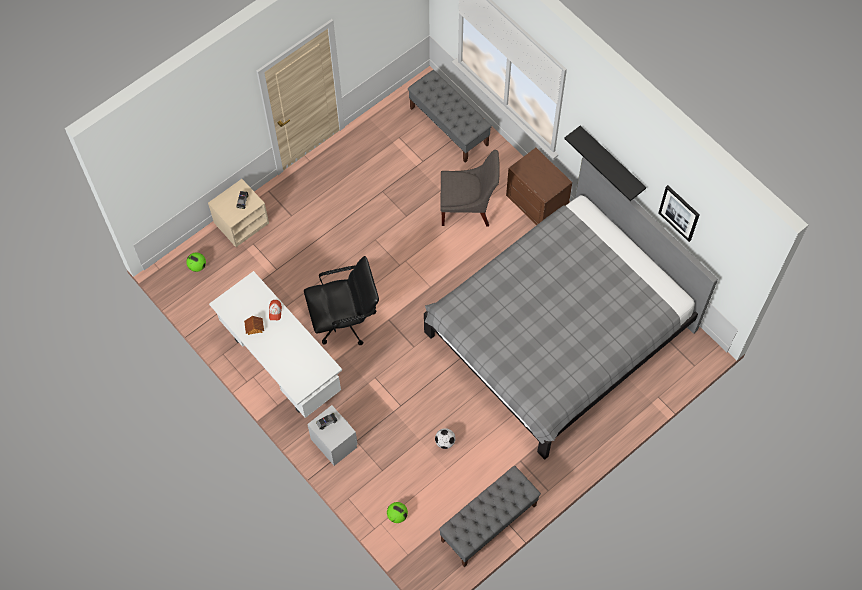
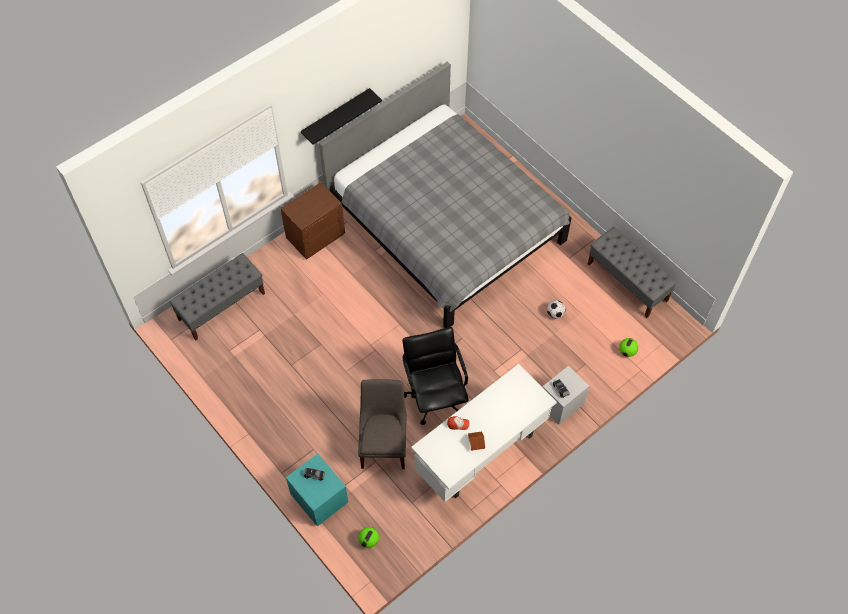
camera: 90 degrees left, 5 degrees down
(241, 222) = (318, 498): beige nightstand -> turquoise nightstand
(468, 208) = (316, 291): grey chair -> grey chair (384, 443)
(679, 213) = (400, 63): picture -> none

